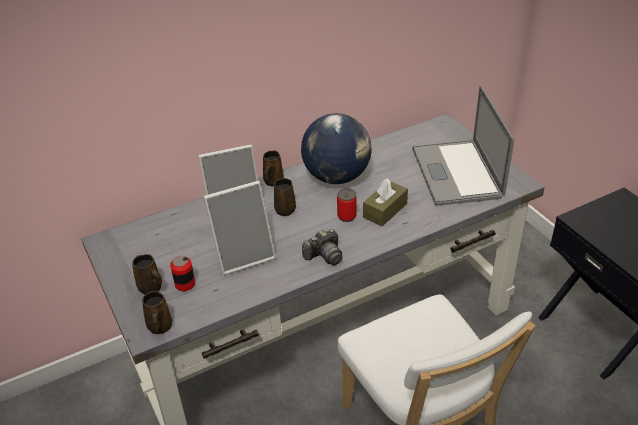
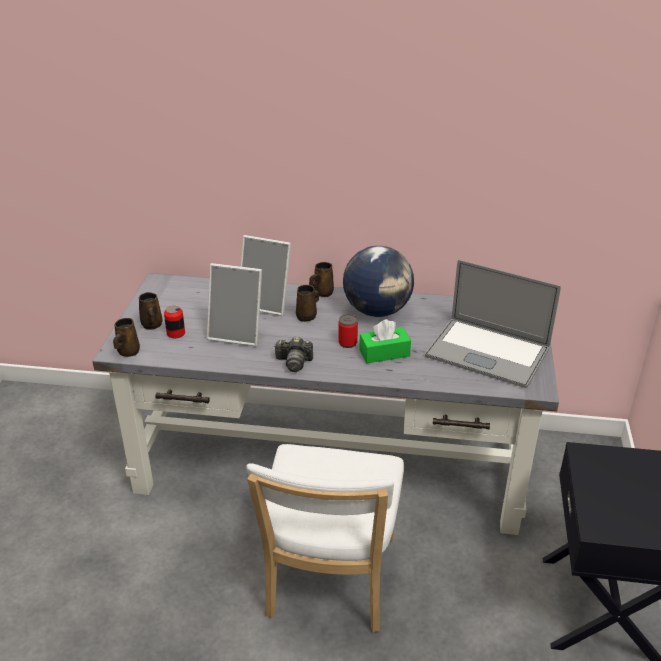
camera: 35 degrees right, 5 degrees down
(385, 210) = (384, 353): brown tissue box -> green tissue box
(456, 172) = (487, 352): laptop -> laptop turned 90 degrees counterclockwise

